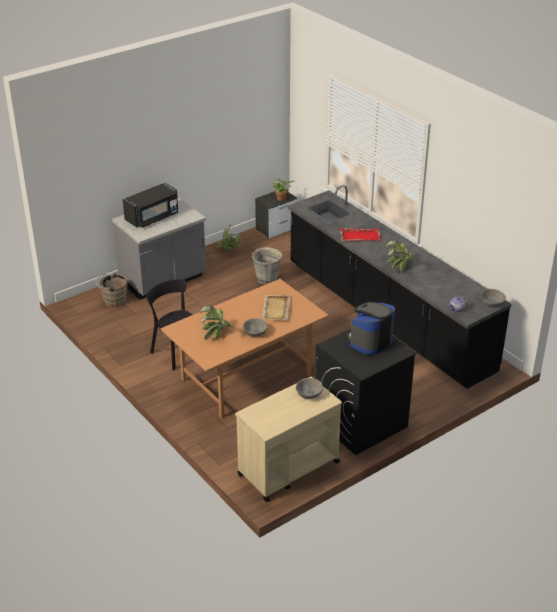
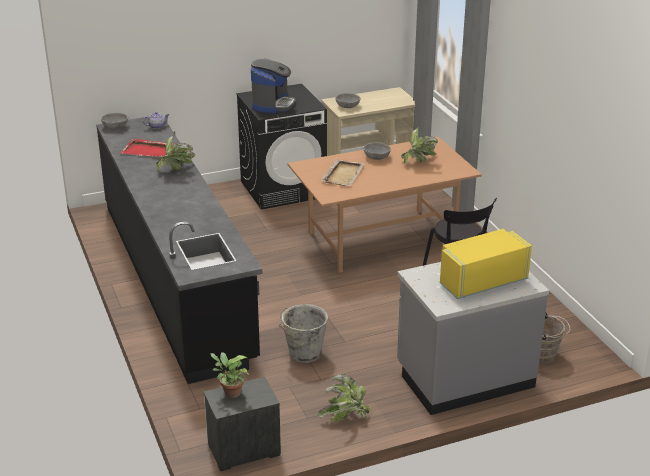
camera: 165 degrees left, 5 degrees down
(152, 217) = (482, 282): black microwave -> yellow microwave
(359, 236) = (193, 209): red tray -> red tray (150, 150)
(370, 341) = (273, 104): coffee machine -> coffee machine turned 45 degrees counterclockwise

